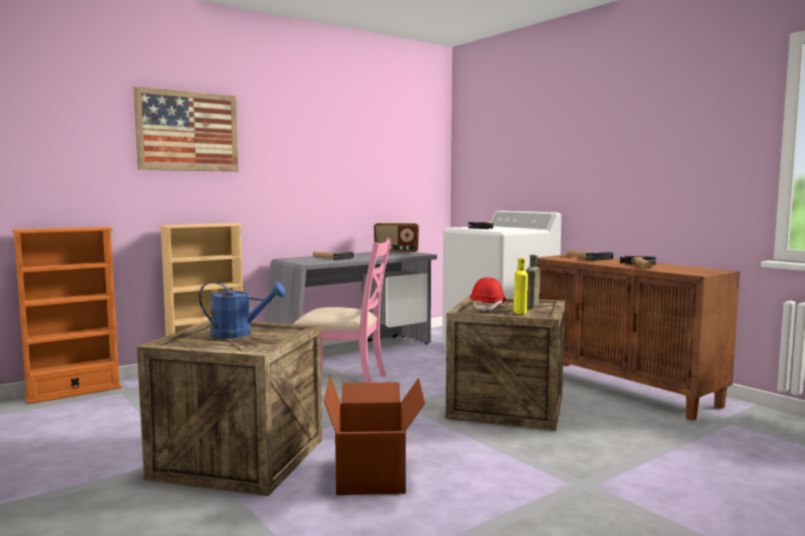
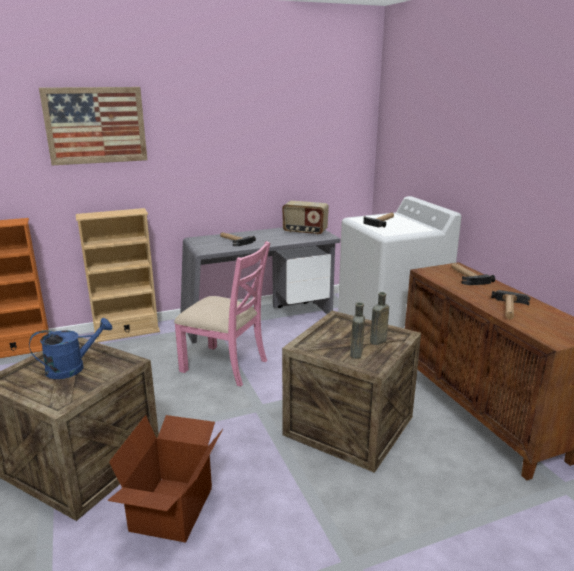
camera: 15 degrees right, 15 degrees up
(239, 334) = (72, 368): blue watering can -> blue watering can turned 45 degrees counterclockwise
(488, 307) = (333, 338): red hard hat -> none
(520, 312) = (356, 354): yellow bottle -> brown bottle

